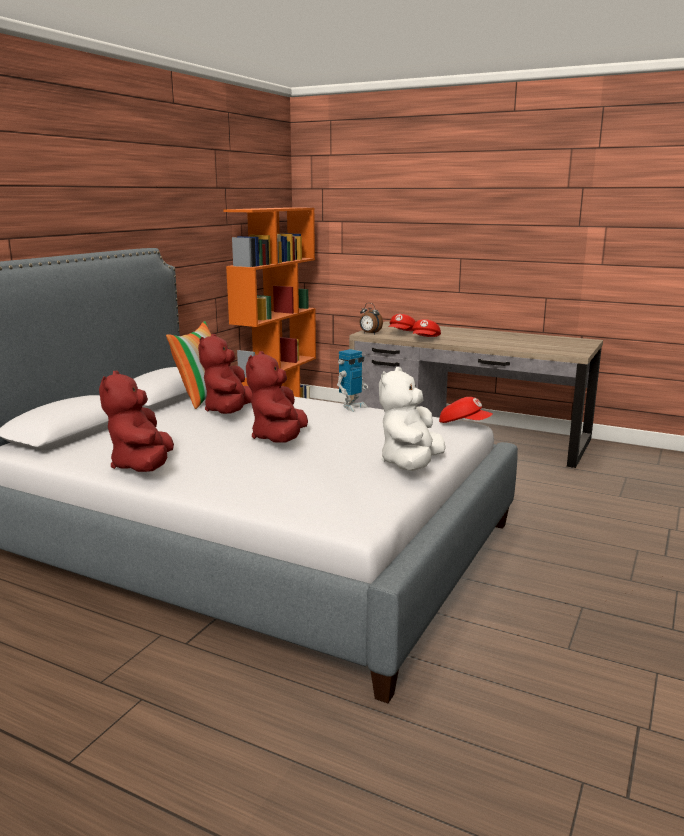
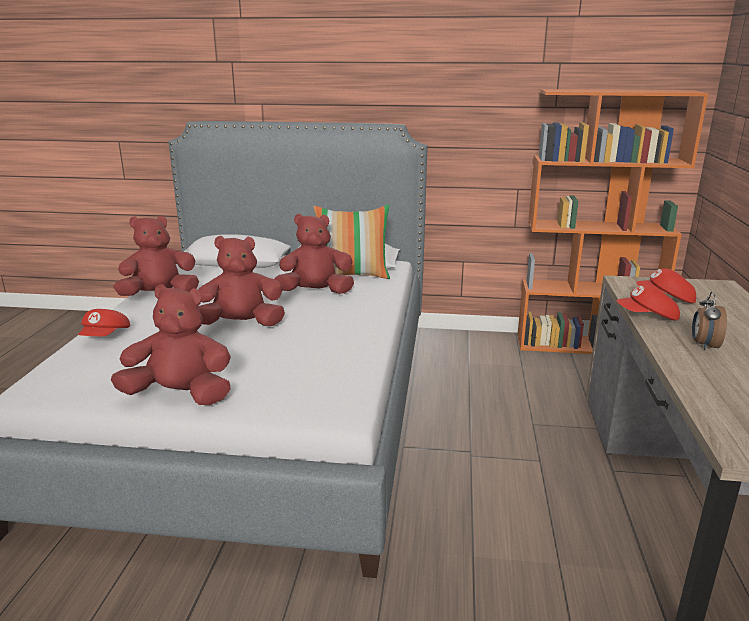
camera: 70 degrees right, 5 degrees up
(352, 407) = (371, 338): toy robot -> none
(369, 333) = (630, 283): alarm clock -> alarm clock (703, 345)
(410, 465) = (180, 396): white plush toy -> red plush toy
(464, 424) = (347, 411): red cap -> red cap (106, 337)

